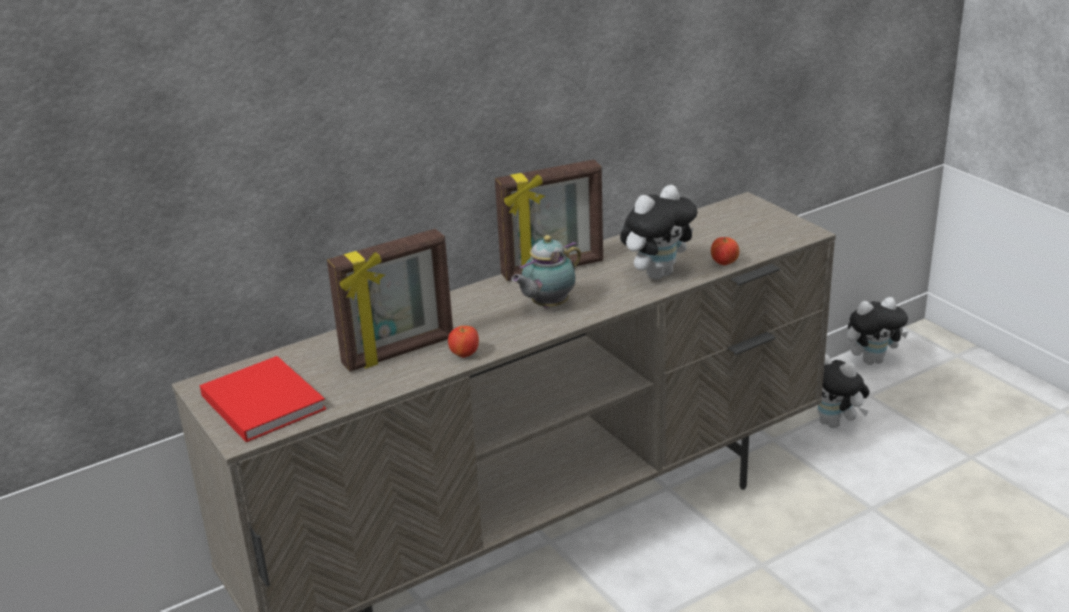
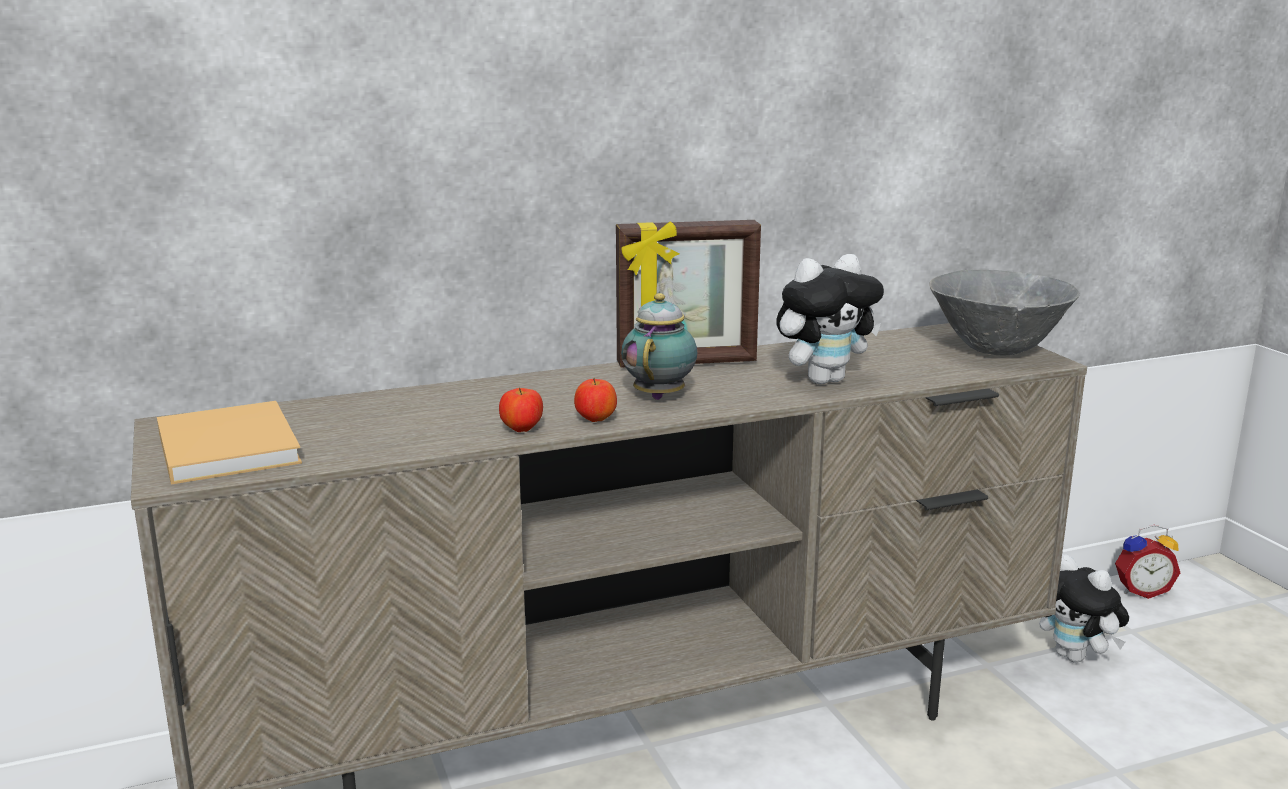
camera: 10 degrees right, 10 degrees down
(261, 400) = (227, 446): red book -> beige book
(399, 352) = (438, 419): picture frame -> none
(547, 306) = (660, 395): teapot -> teapot turned 135 degrees clockwise
(724, 263) = (920, 378): apple -> apple (596, 420)
(771, 226) = (998, 351): none -> grey bowl
(872, 360) = (1141, 591): plush toy -> alarm clock

